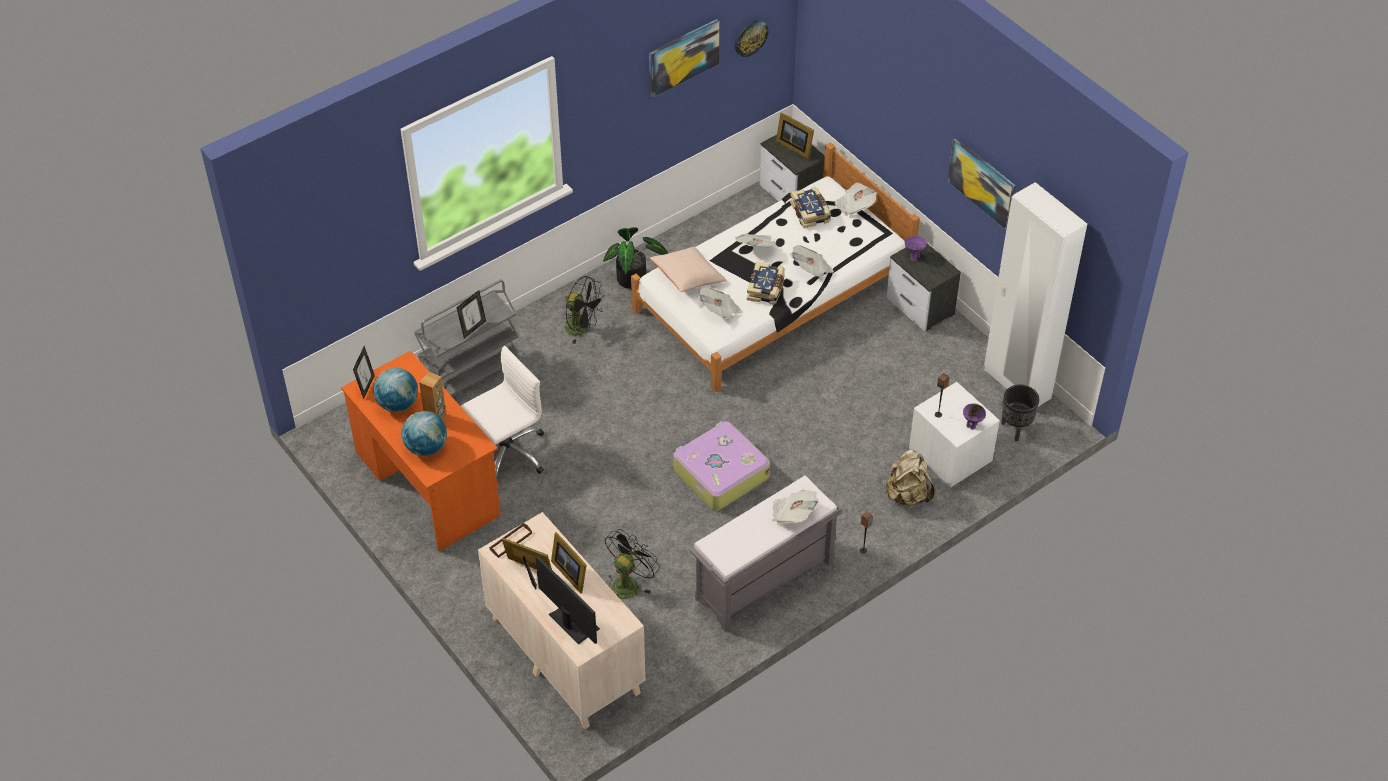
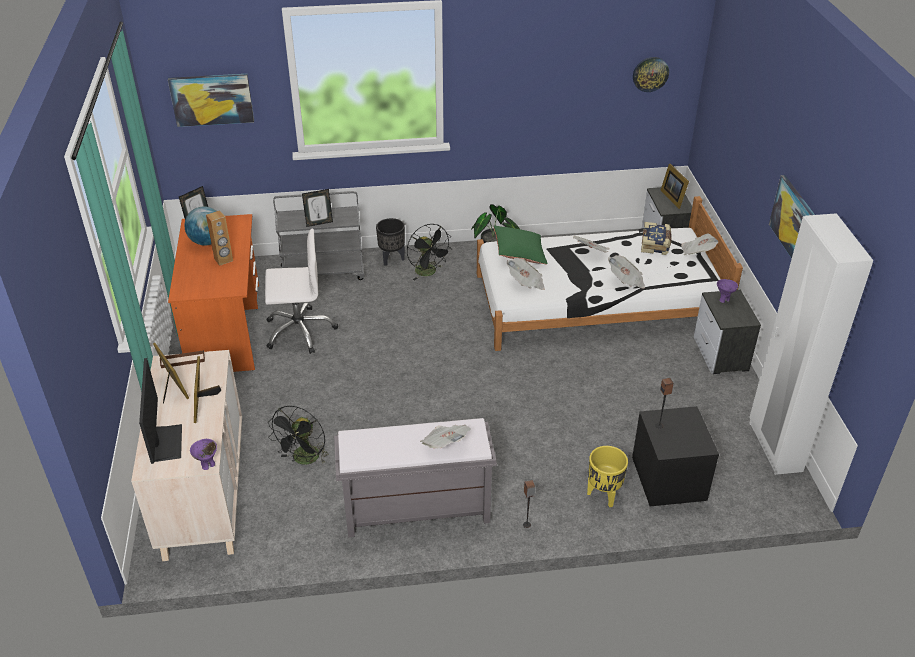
camera: 30 degrees right, 10 degrees down
(426, 447) = (196, 275): globe -> none
(628, 582) = (304, 460): black fan -> black fan turned 135 degrees clockwise
(683, 57) = (577, 63): picture -> picture (212, 99)
(688, 277) = (519, 253): beige pillow -> green pillow
(720, 473) = (449, 410): suitcase -> none
(766, 289) = (577, 281): book -> none
(907, 495) = (603, 495): beige backpack -> yellow planter
(950, 455) = (668, 479): white nightstand -> black nightstand
(972, 425) = (687, 447): purple bowl -> purple bowl (207, 465)
(1015, 429) = (749, 483): black planter -> black planter (391, 259)

